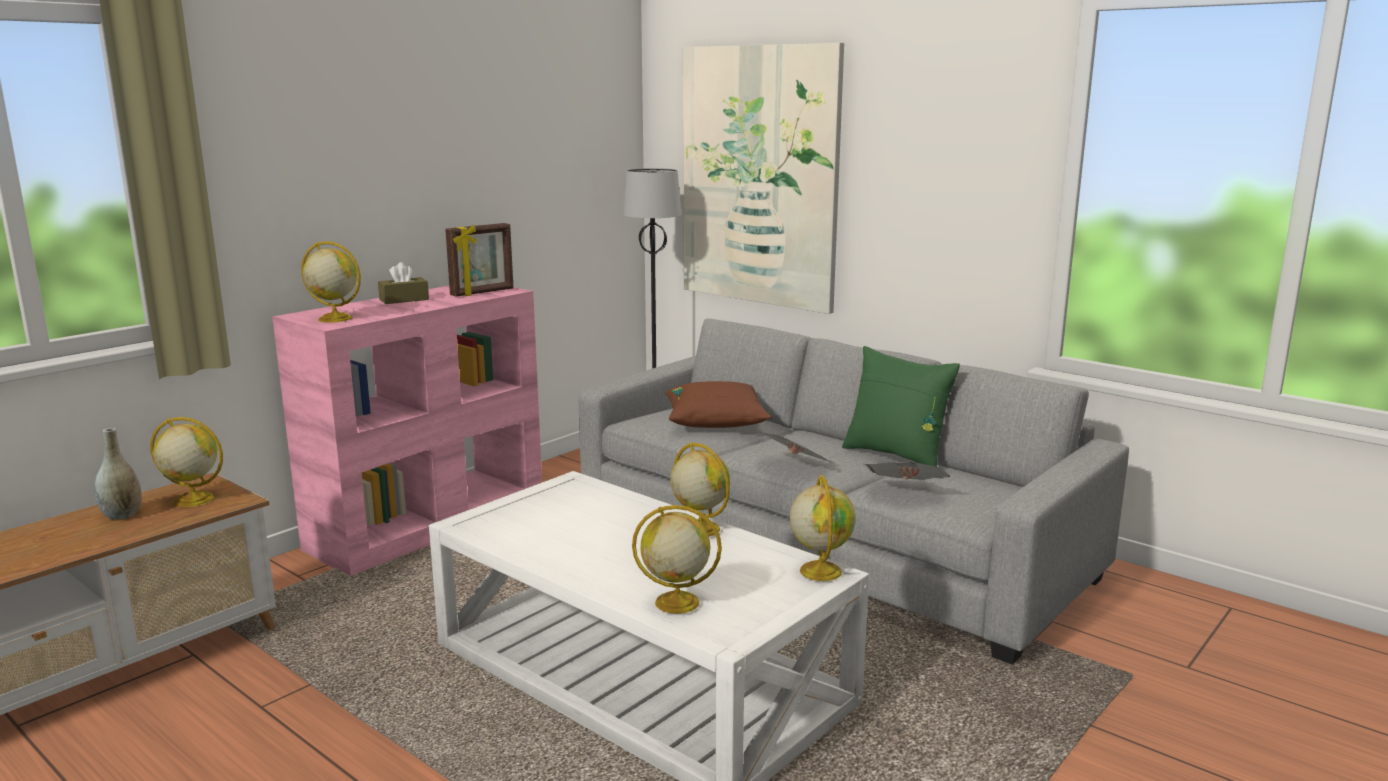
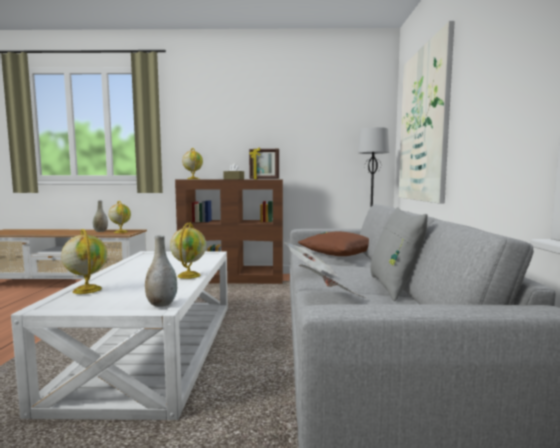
camera: 50 degrees right, 10 degrees down
(427, 524) = (233, 278): pink bookcase -> brown bookcase
(820, 570) = (162, 304): globe -> grey vase
(895, 456) = (394, 288): green pillow -> grey pillow

